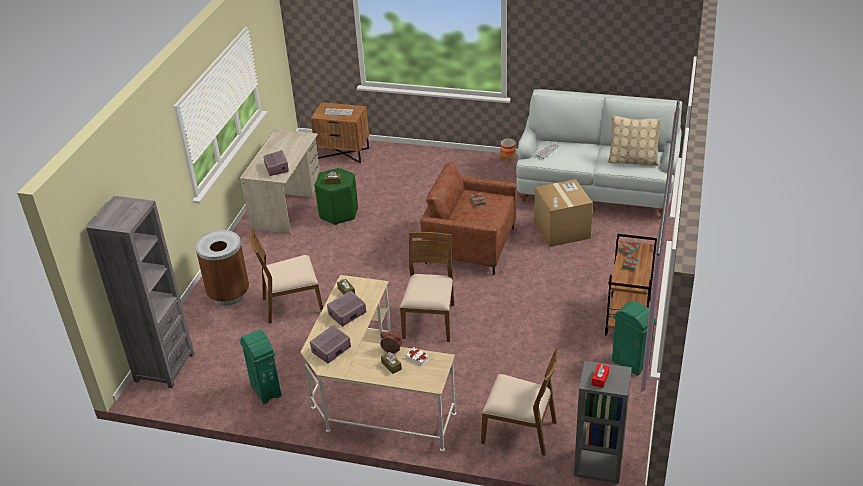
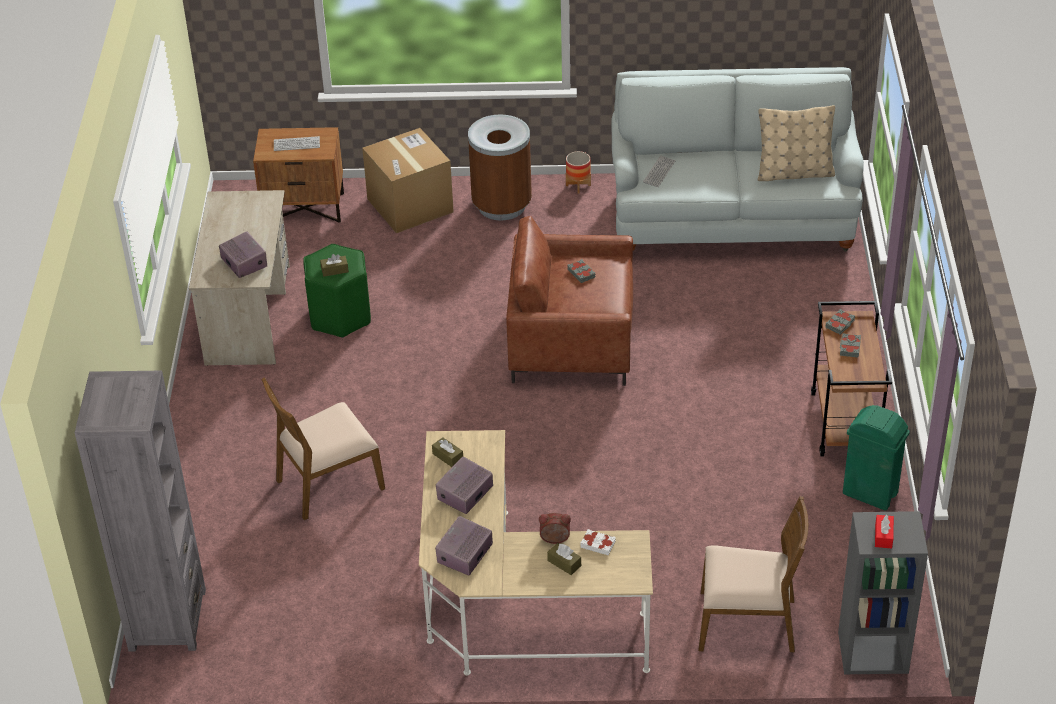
camera: 15 degrees left, 5 degrees up
(229, 294) = (218, 482): brown trash can -> brown trash can (502, 205)
(266, 390) = (346, 628): green trash can -> none
(430, 321) = (555, 475): brown chair -> none
(562, 230) = (702, 295): cardboard box -> cardboard box (410, 205)

